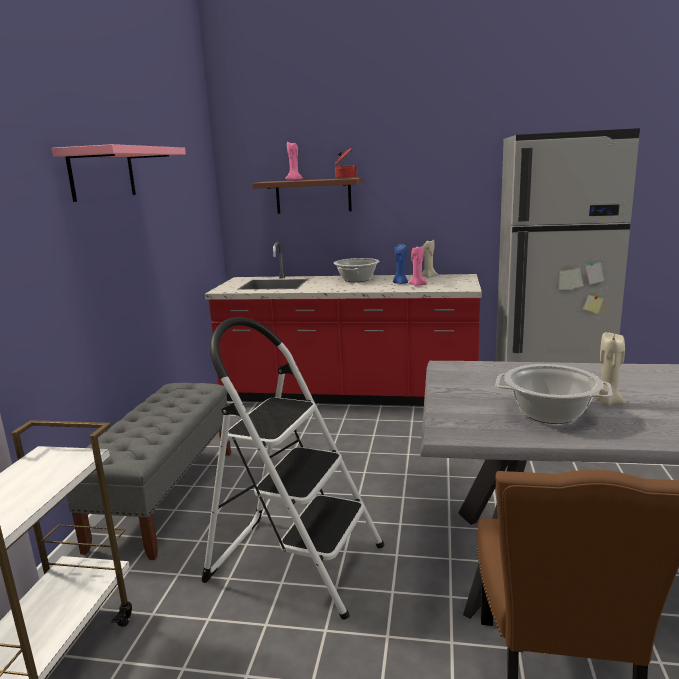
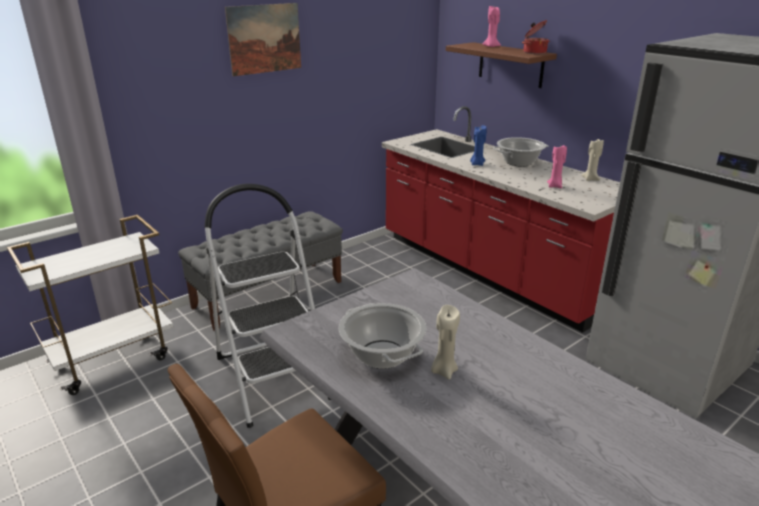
camera: 40 degrees right, 10 degrees up
(102, 173) = (264, 39): pink shelf -> picture
(400, 283) = (545, 179): blue candle -> blue candle (477, 164)

